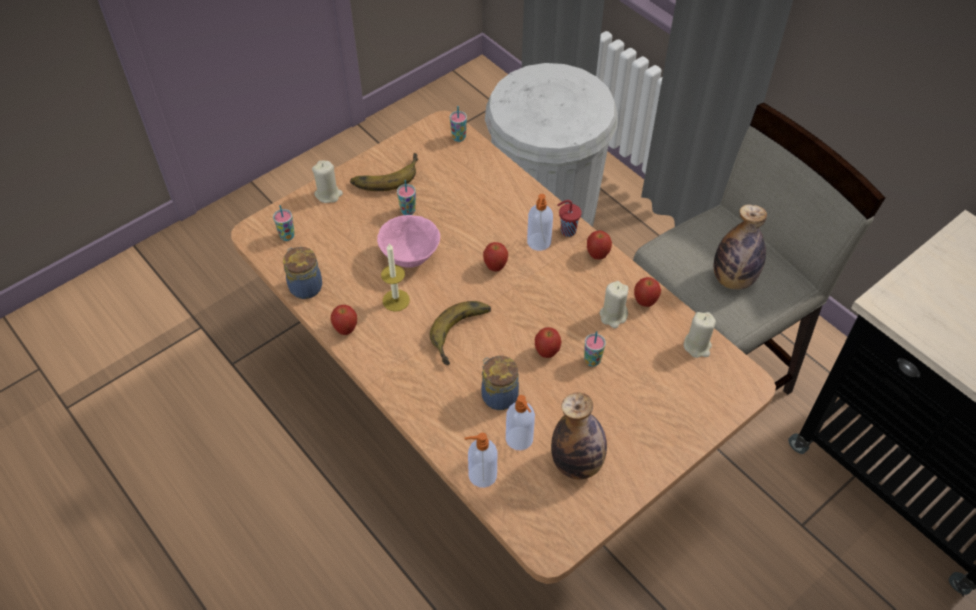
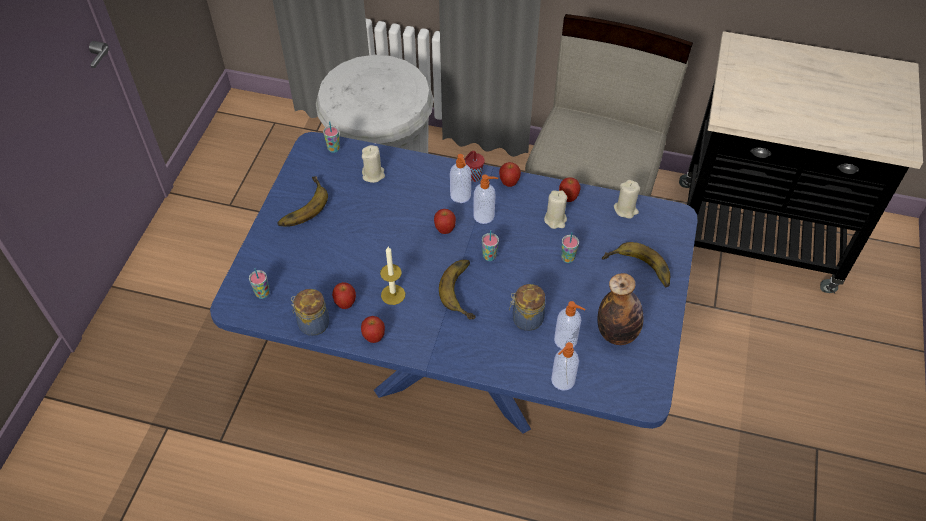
camera: 35 degrees left, 0 degrees up
(328, 194) = (267, 244): beige candle -> beige candle (373, 175)
(408, 211) = (343, 224): cup -> cup (489, 256)
(410, 257) = (376, 257): pink bowl -> none
(487, 428) = (462, 368): brown dining table -> blue dining table
(545, 274) = (484, 216): none -> soap dispenser
(547, 352) = (533, 270): apple -> apple (345, 304)
(654, 414) = (637, 271): none -> banana
(733, 279) = (608, 153): bottle -> none

